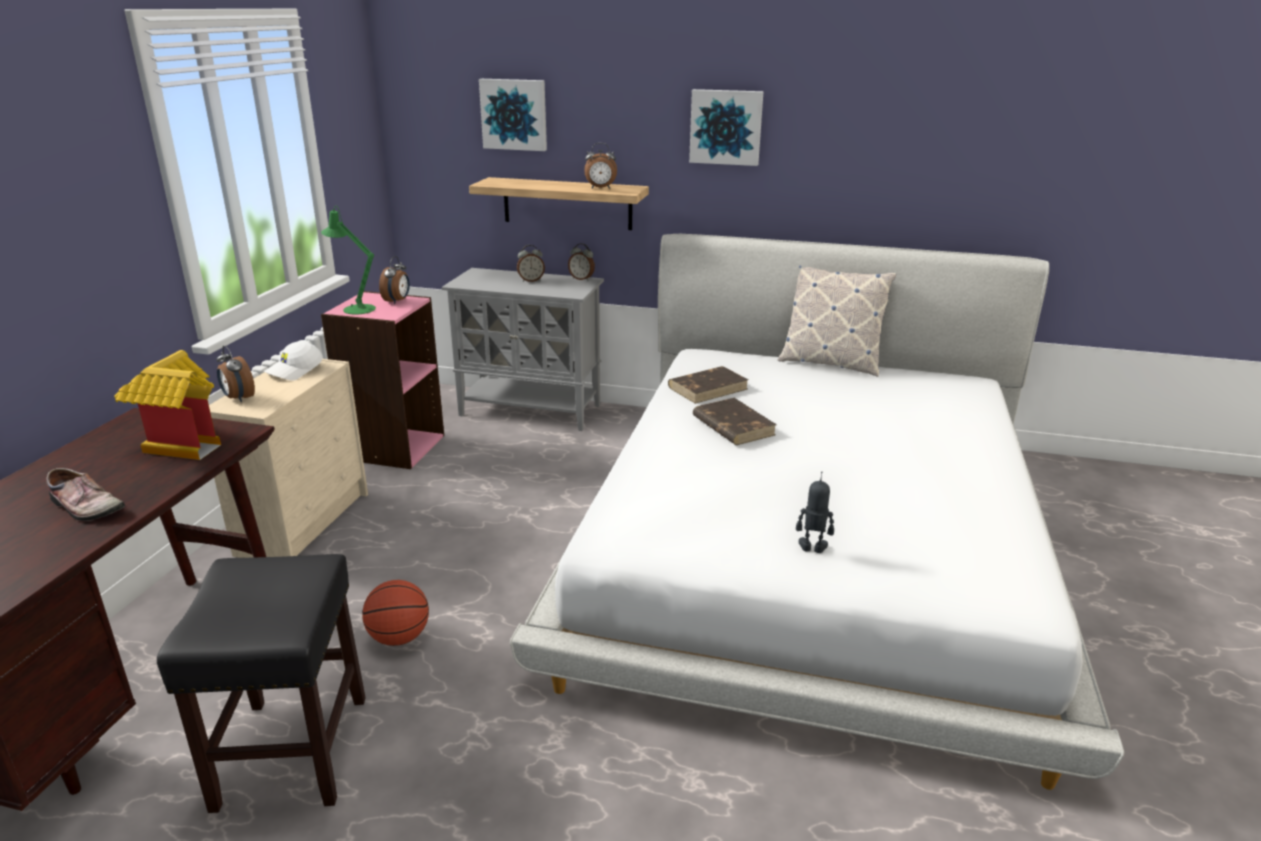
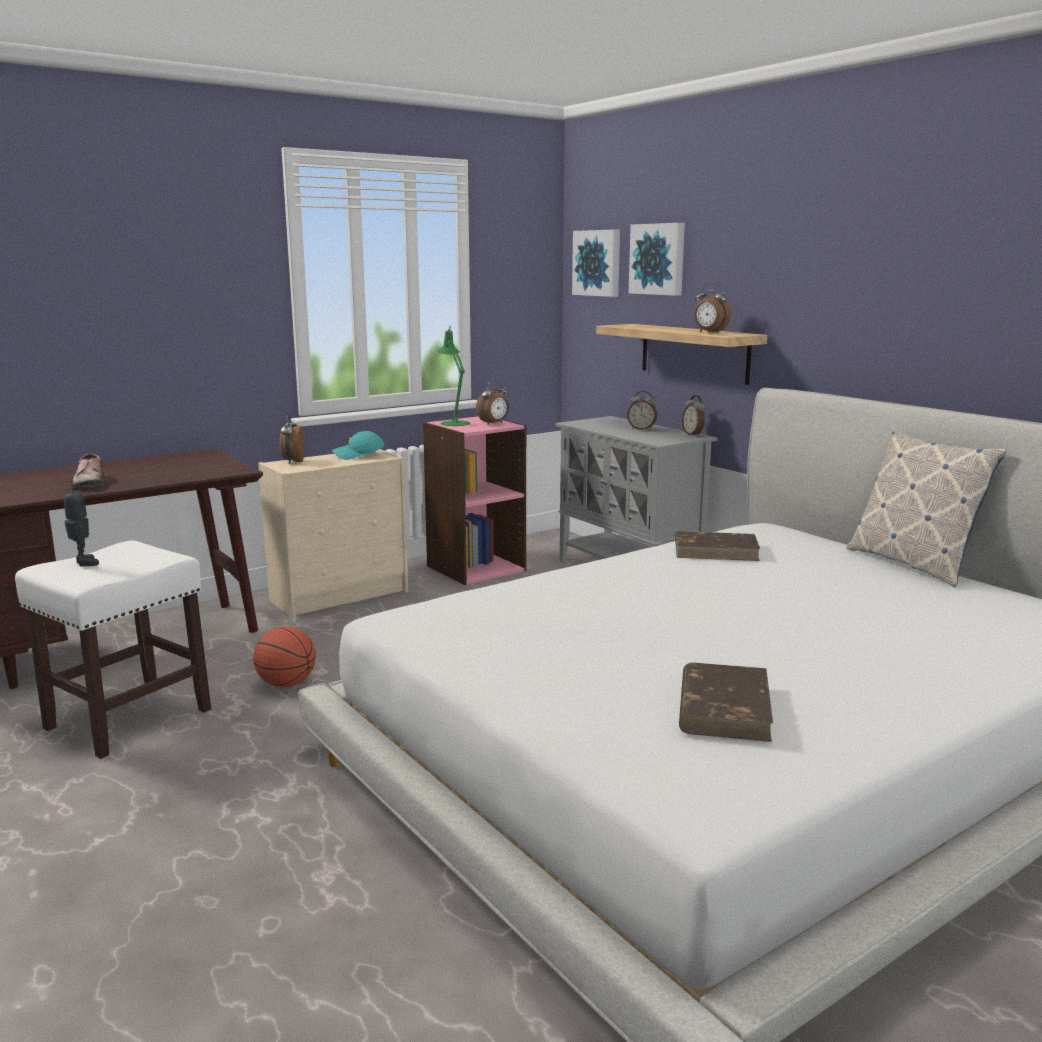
camera: 40 degrees right, 10 degrees down
(180, 443) = (196, 468): toy house -> none
(292, 753) = (127, 719): black stool -> white stool
(295, 371) = (358, 455): white cap -> turquoise cap
(726, 127) = (847, 265): picture -> picture (598, 263)
(732, 425) = (676, 579): brown book -> brown book (724, 707)
(812, 549) = (556, 681): toy robot -> toy robot (83, 563)

